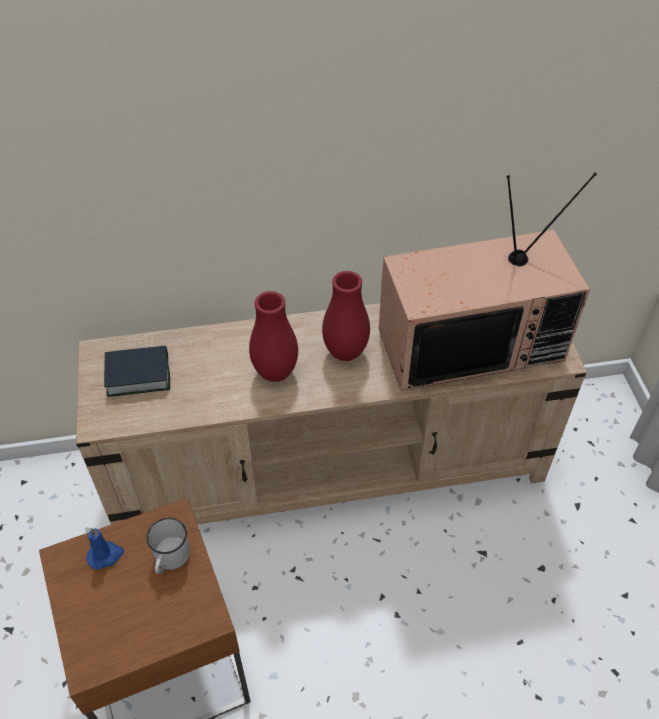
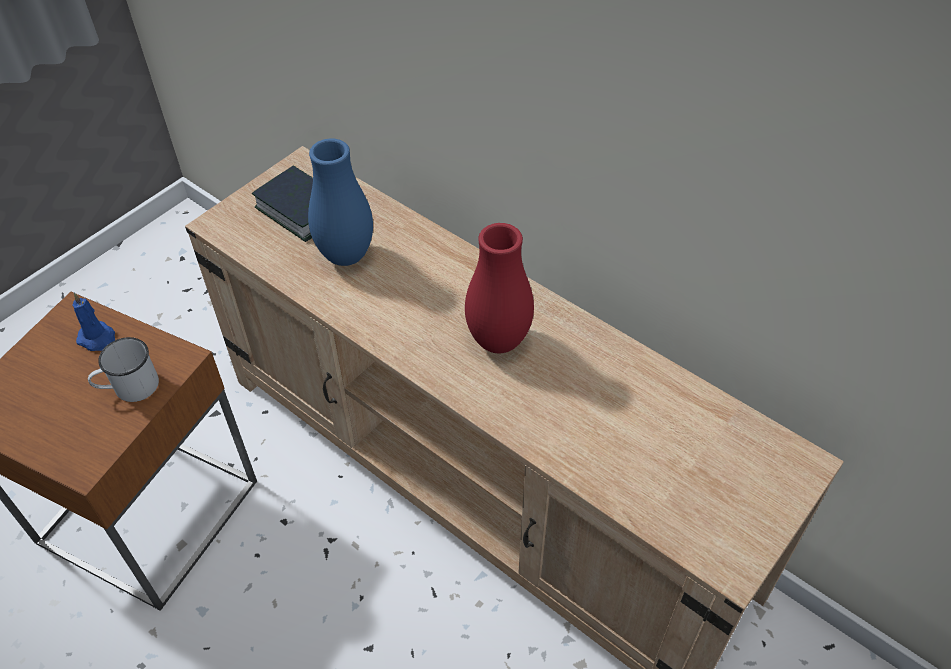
camera: 50 degrees right, 0 degrees up
(204, 377) = (346, 256): none -> blue vase
(275, 373) = (408, 303): red vase -> none
(471, 341) = (648, 446): television -> none

